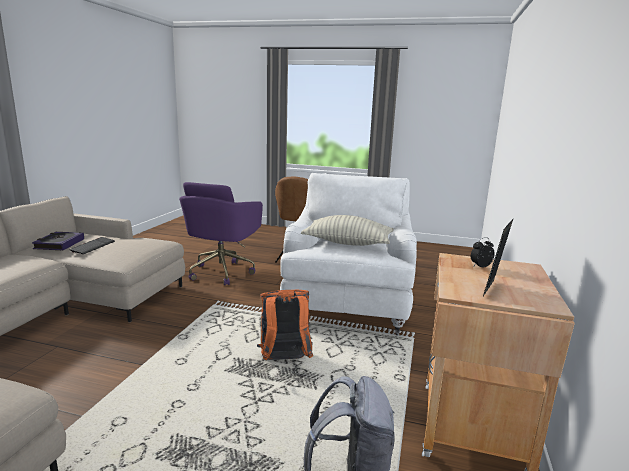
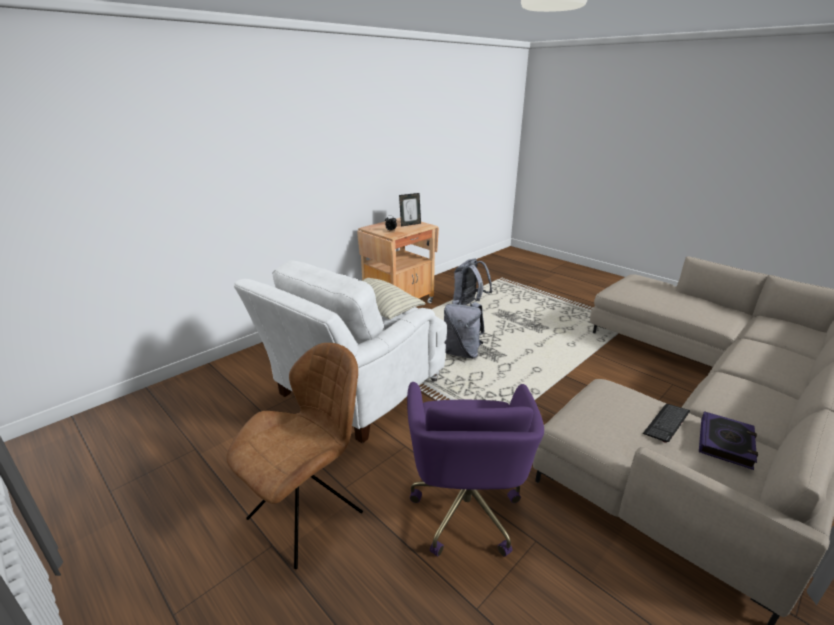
camera: 150 degrees left, 10 degrees up
(223, 272) = (465, 508): purple office chair -> purple office chair turned 135 degrees clockwise
(284, 361) = (462, 353): orange backpack -> grey backpack

